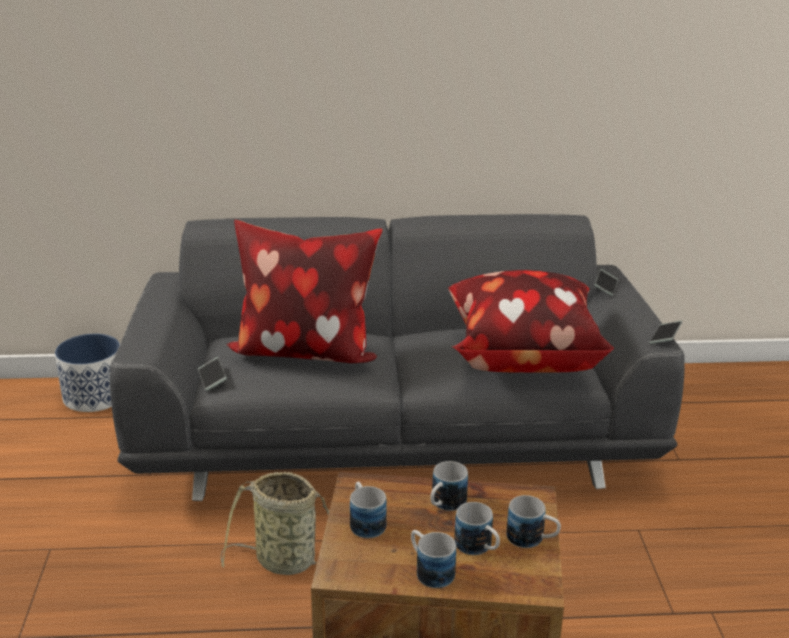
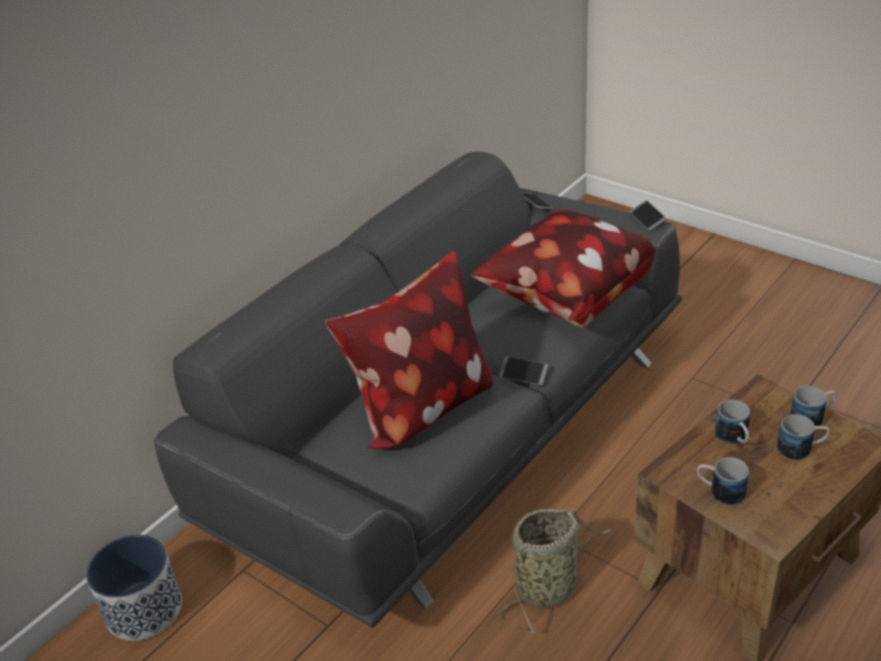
camera: 45 degrees left, 10 degrees up
(212, 378) = (393, 486): phone -> phone (523, 375)
(429, 570) = (808, 487): mug -> none

